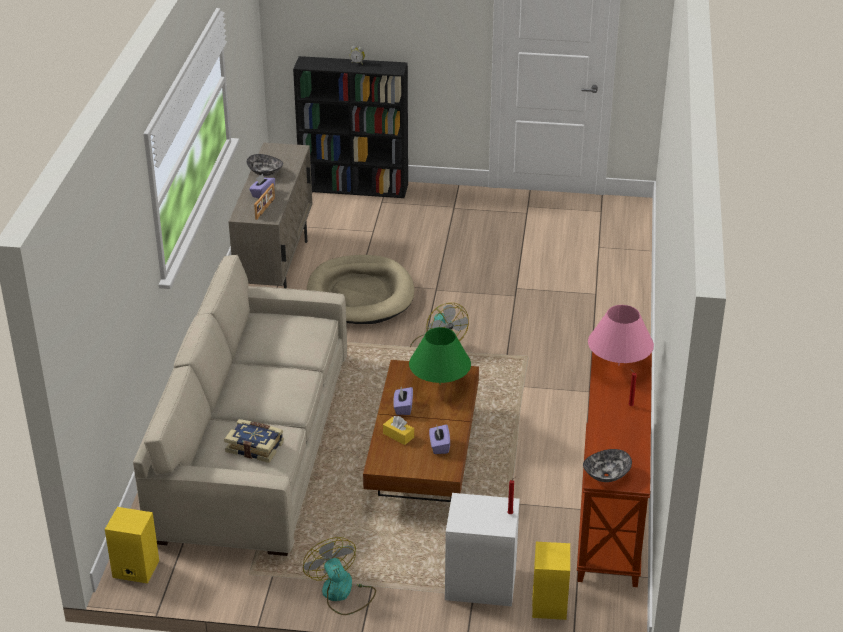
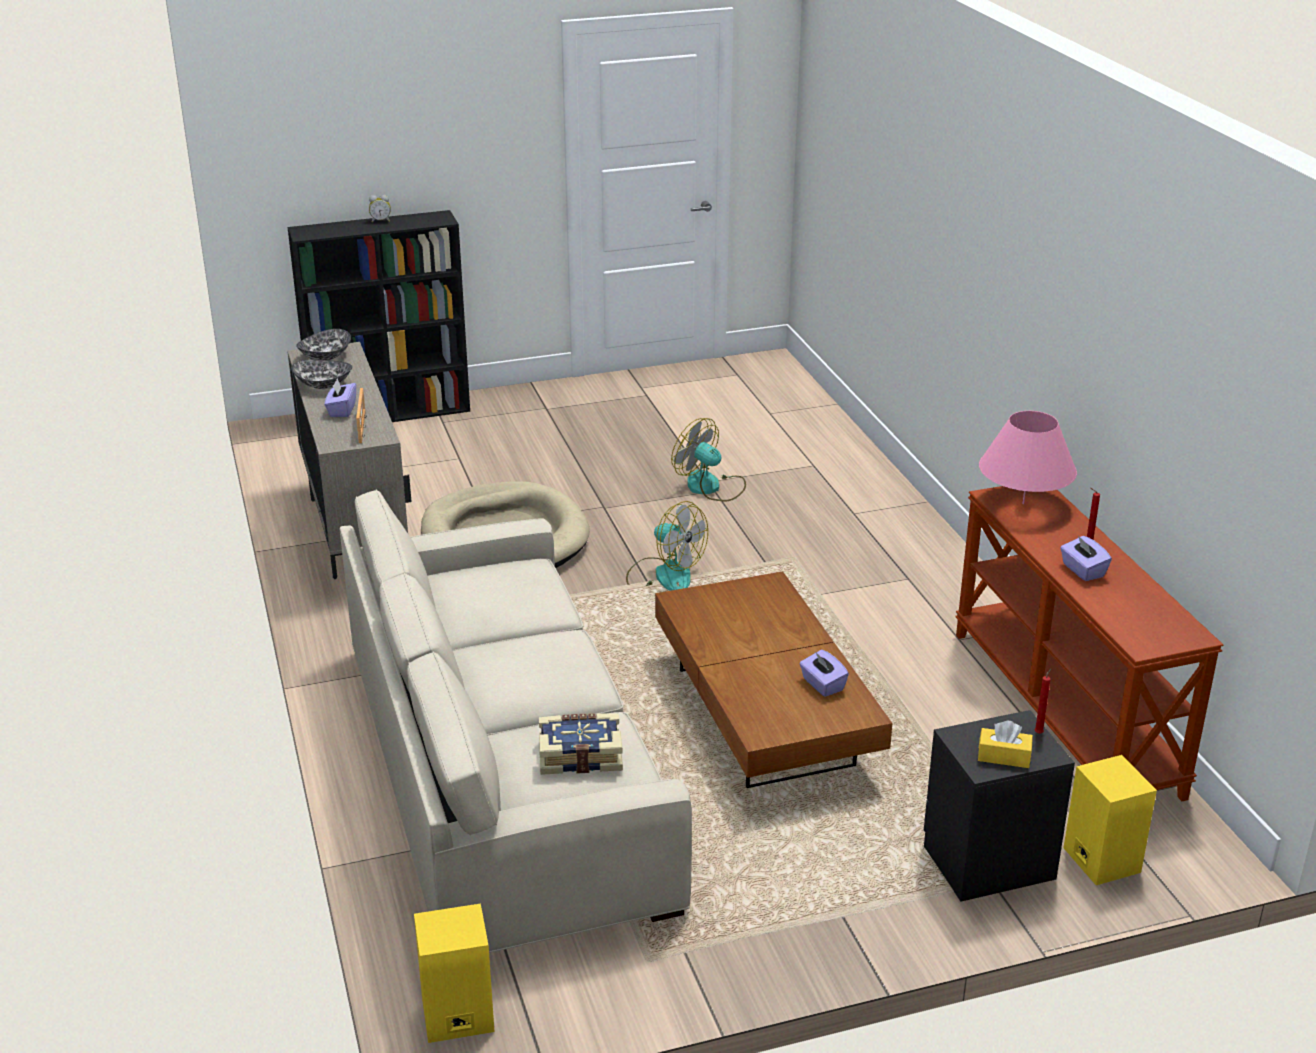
camera: 25 degrees left, 5 degrees down
(341, 593) = (809, 943): fan -> fan (711, 487)
(398, 435) = (753, 687): yellow tissue box -> yellow tissue box (1004, 756)
(403, 408) = (727, 649): purple tissue box -> purple tissue box (1082, 570)
(439, 384) = (750, 606): green table lamp -> none
(480, 583) = (988, 862): white nightstand -> black nightstand
(606, 475) = (1146, 637): bowl -> bowl (325, 357)

